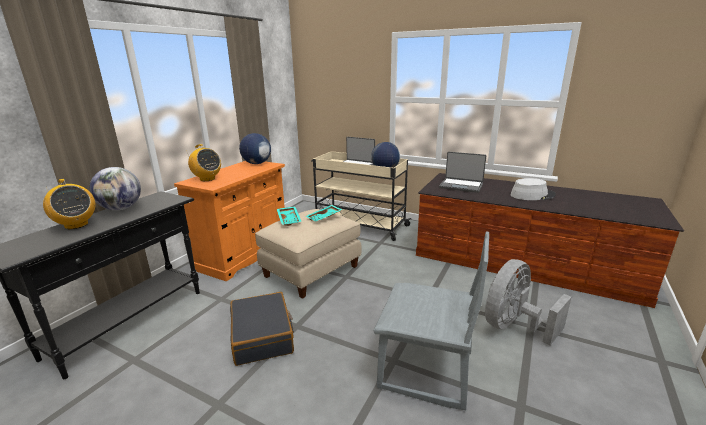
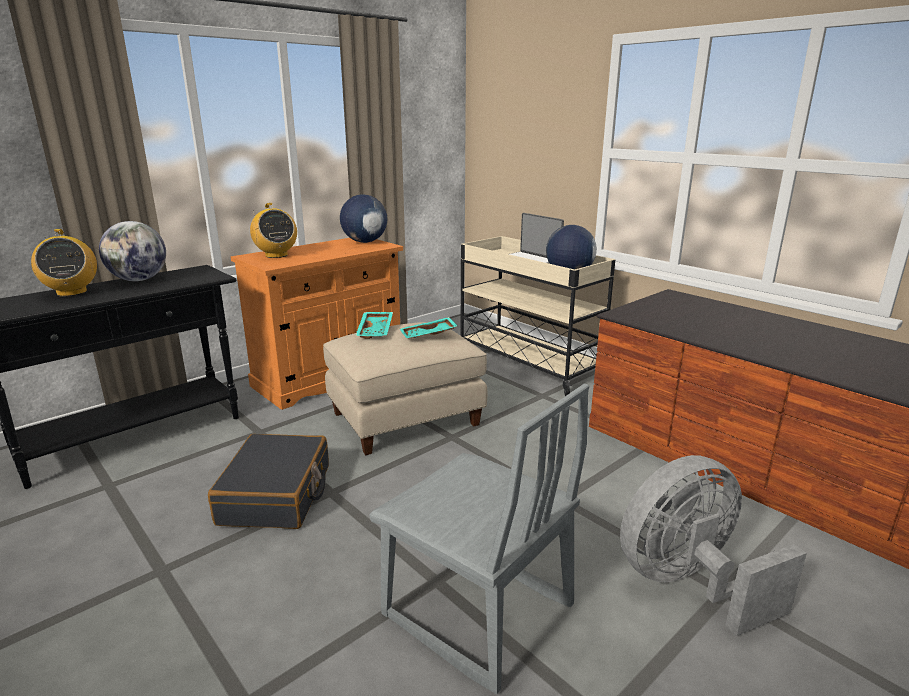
camera: 20 degrees right, 0 degrees up
(461, 186) = (686, 314): laptop -> none
(532, 195) = (815, 348): grey hat -> none

